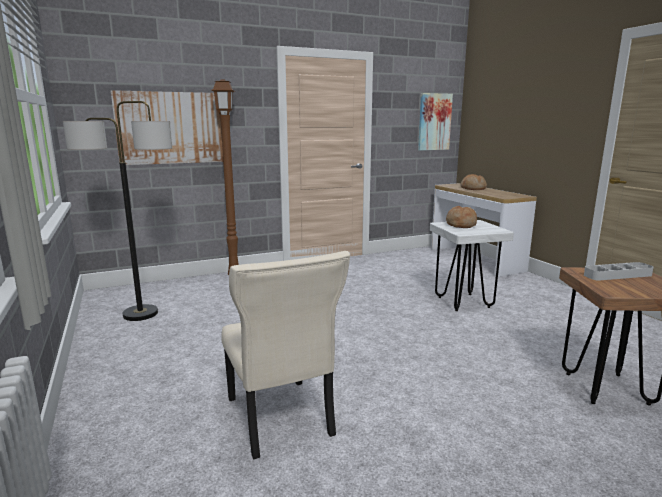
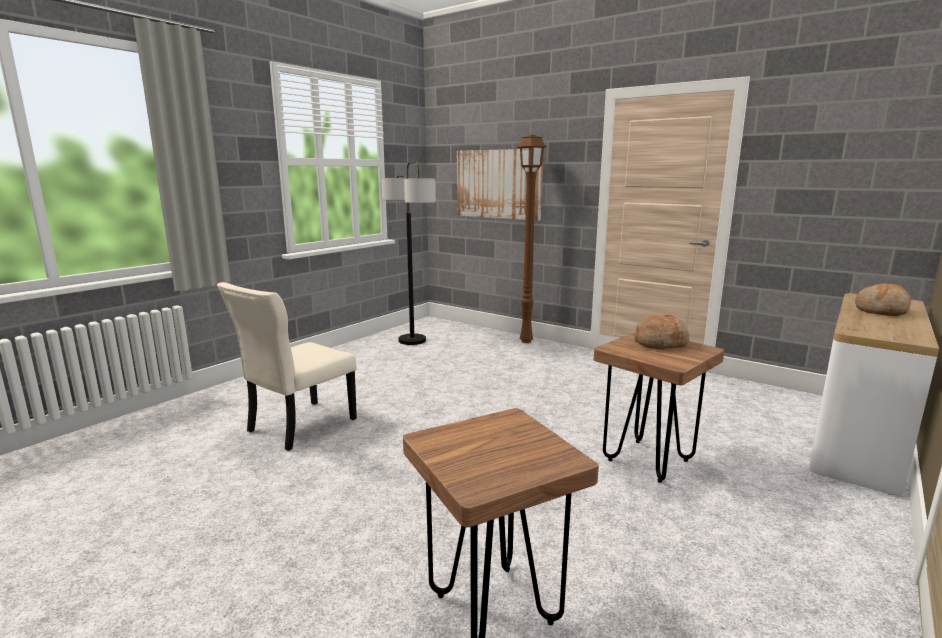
camera: 60 degrees right, 0 degrees up
(434, 122) = (876, 182): picture -> none
(463, 302) = (648, 460): white stool -> brown stool
(617, 275) = (521, 443): grey tray -> none

